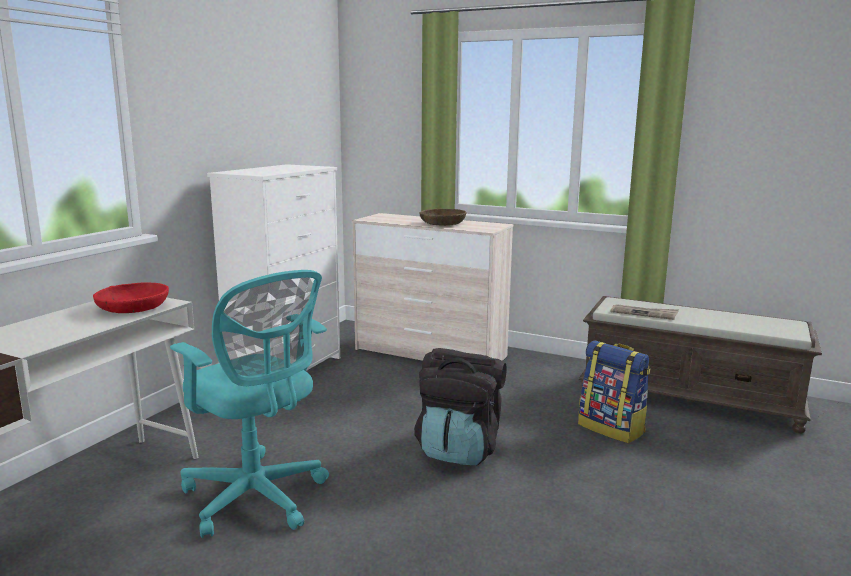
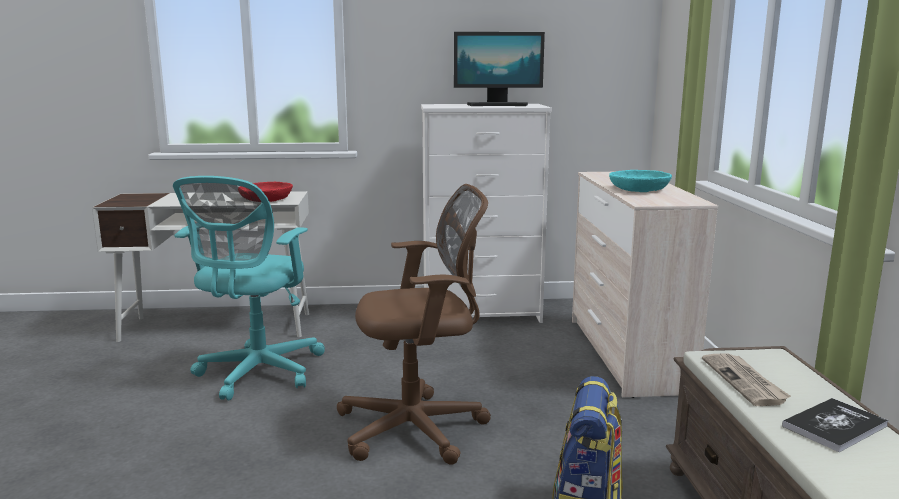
camera: 60 degrees right, 0 degrees up
(284, 168) = (498, 105): none -> monitor
(442, 223) = (639, 189): brown bowl -> turquoise bowl
(459, 448) = (419, 429): black backpack -> brown office chair
(702, 315) = (834, 426): none -> book

